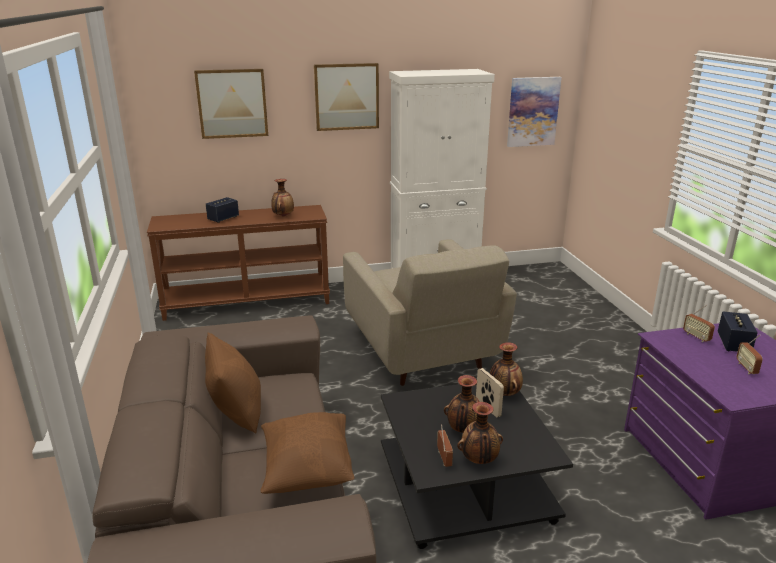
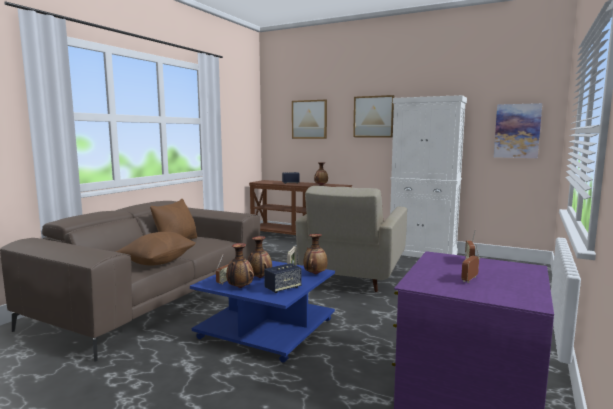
camera: 40 degrees right, 15 degrees down
(463, 485) = (266, 328): black coffee table -> blue coffee table
(733, 344) = (494, 270): speaker -> speaker (283, 288)

